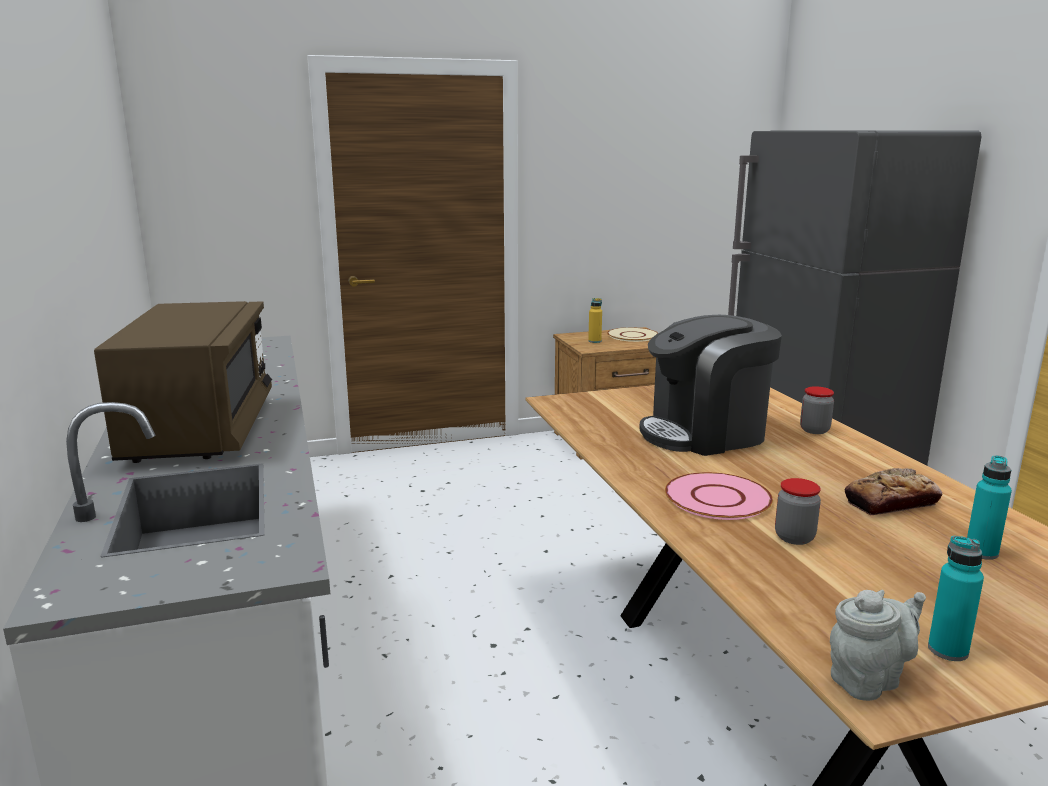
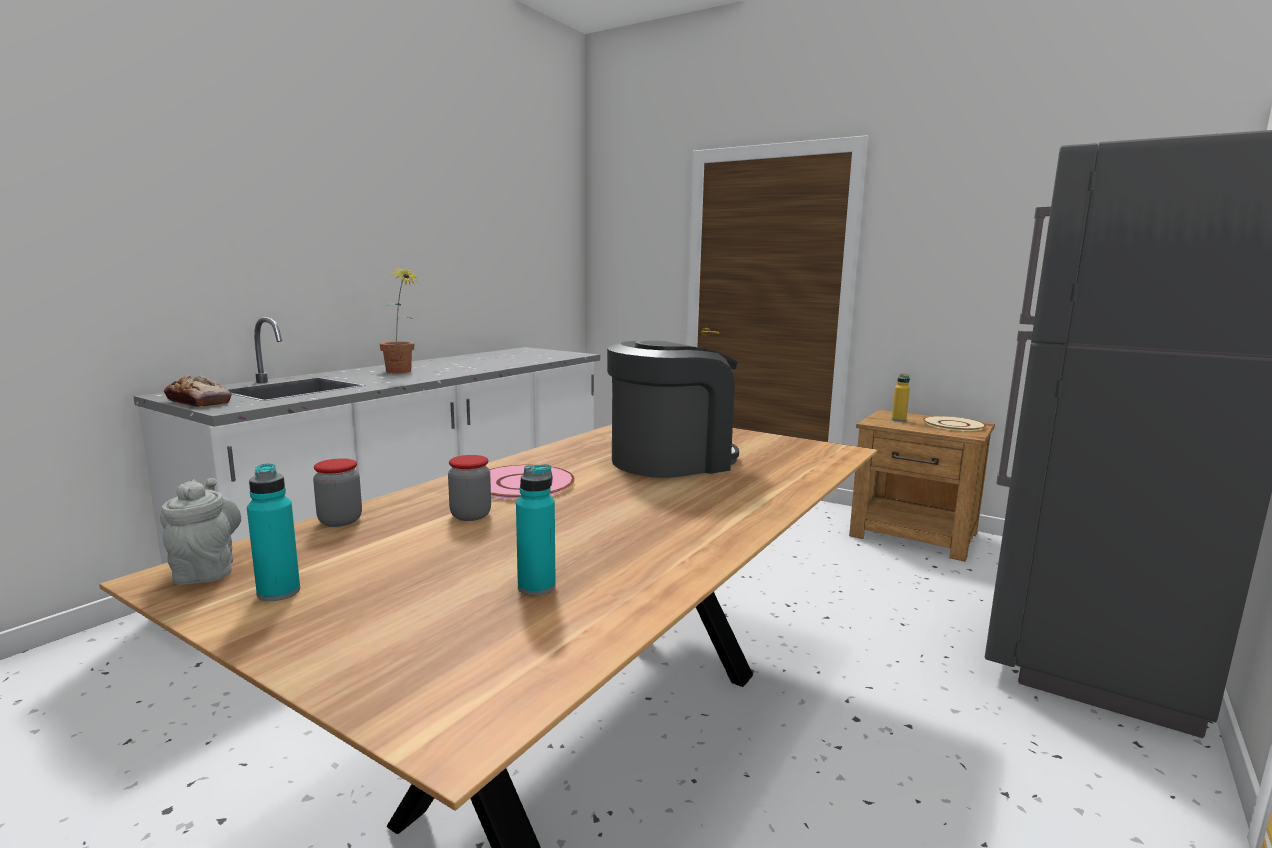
camera: 50 degrees right, 5 degrees down
(201, 430) = (402, 372): brown microwave -> potted plant
(705, 433) = (671, 460): coffee machine -> coffee machine turned 120 degrees clockwise
(814, 430) = (770, 488): jar -> jar (340, 521)
(869, 679) = (206, 570): grey teapot -> grey teapot turned 135 degrees counterclockwise
(891, 502) = (617, 537): bread -> bread (198, 402)

